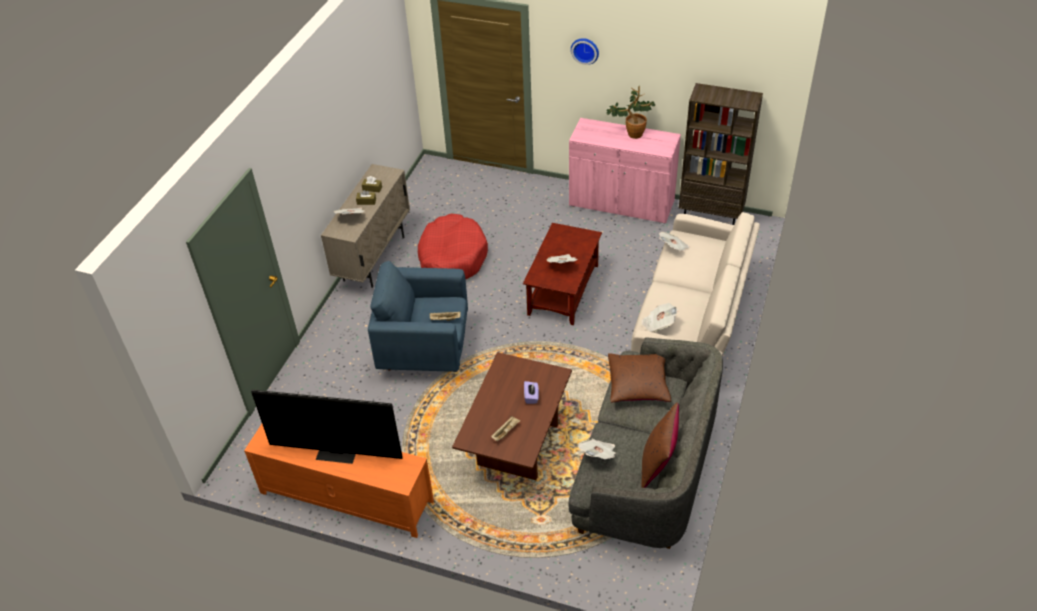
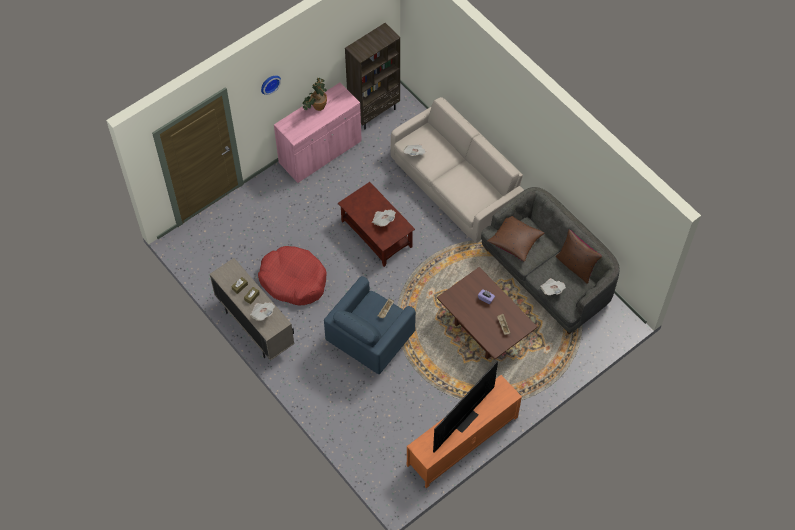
camera: 60 degrees left, 15 degrees up
(658, 324) = (472, 202): newspaper -> none

